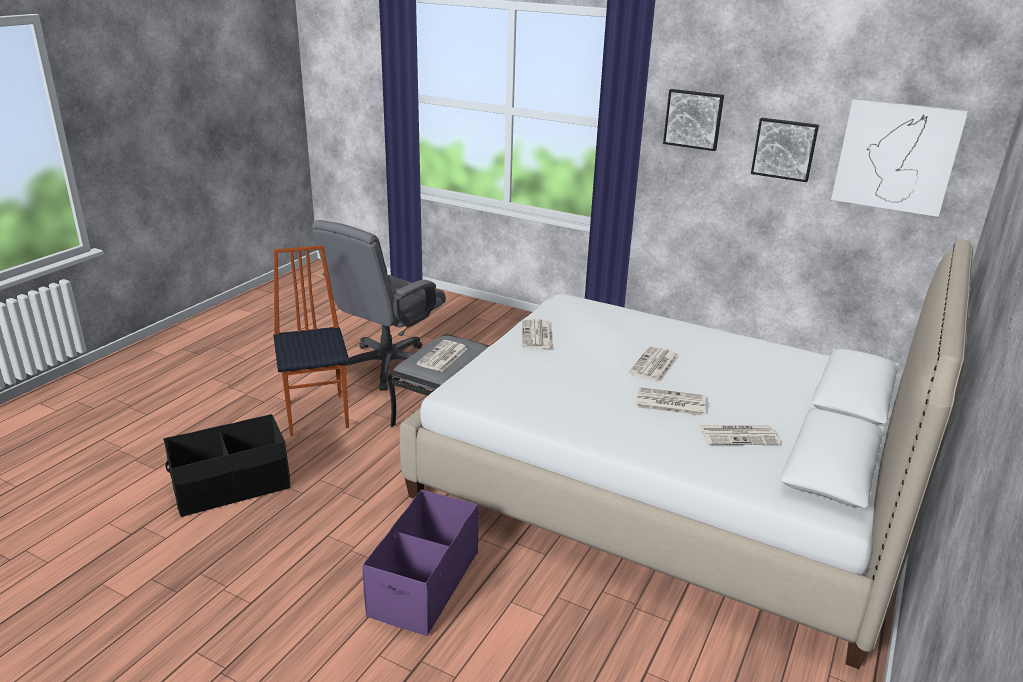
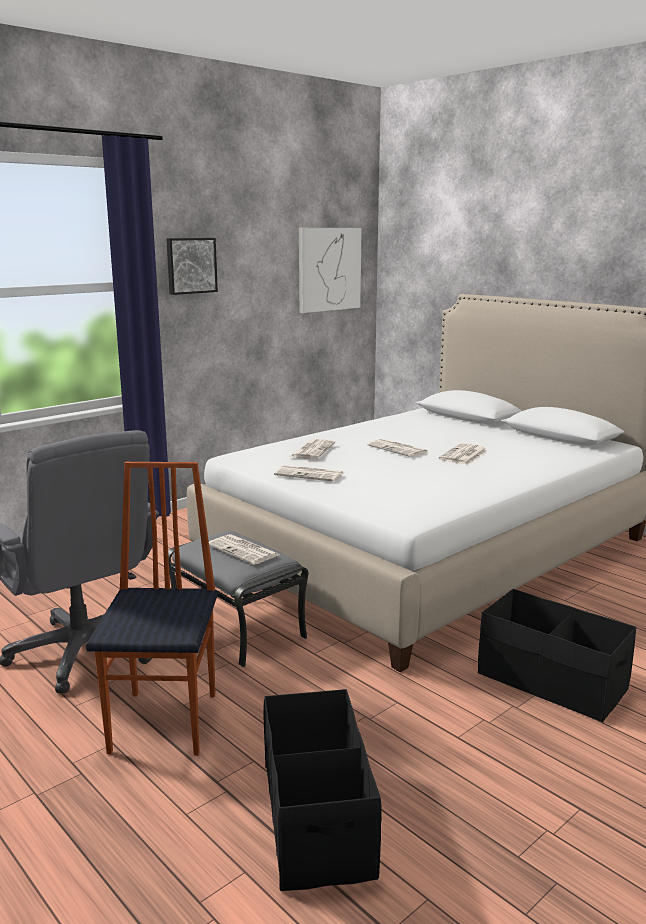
camera: 70 degrees left, 10 degrees down
(318, 414) = (166, 721): chair -> chair turned 90 degrees clockwise
(423, 584) = (551, 682): purple storage box -> black storage box
(739, 435) = (517, 447): newspaper -> newspaper (312, 450)
(784, 149) = (263, 279): picture -> none

